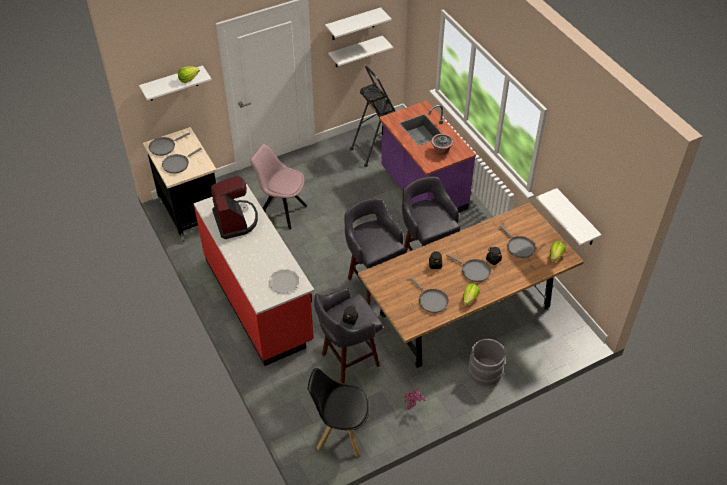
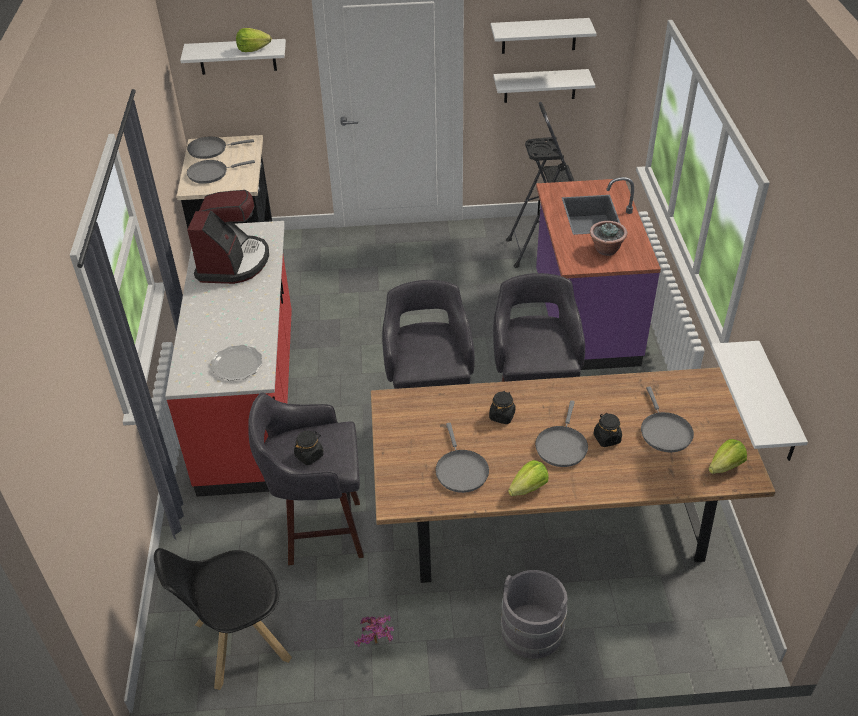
camera: 25 degrees right, 5 degrees down
(282, 211) = (360, 293): pink chair -> none
(341, 432) = (239, 642): black chair -> black chair turned 60 degrees counterclockwise
(473, 271) = (561, 446): grey frying pan -> grey frying pan turned 45 degrees clockwise

